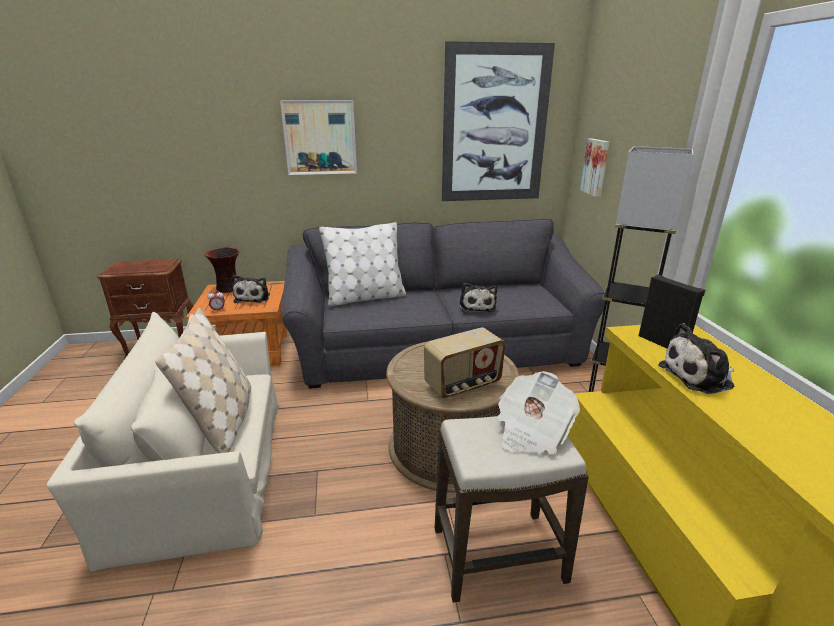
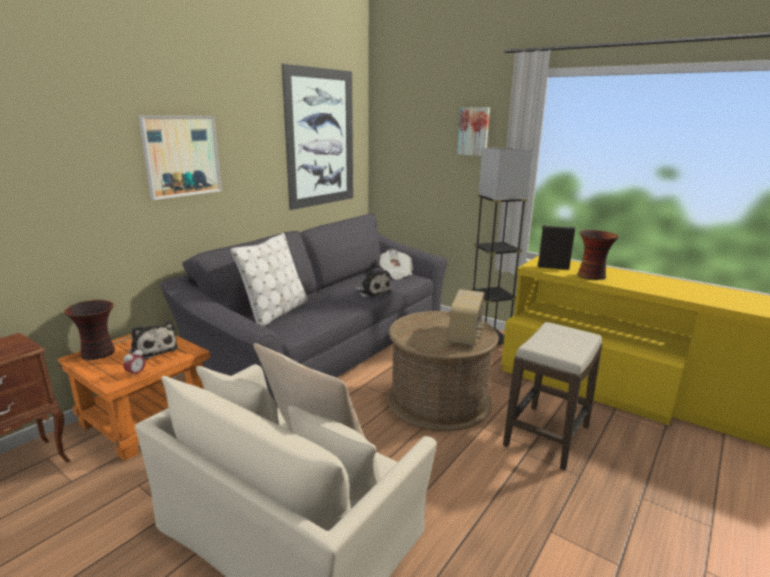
camera: 45 degrees left, 5 degrees down
(531, 431) = (561, 333): newspaper -> newspaper (396, 273)
(596, 167) = (402, 167): picture -> picture (474, 131)
(699, 376) = (592, 276): plush toy -> vase

